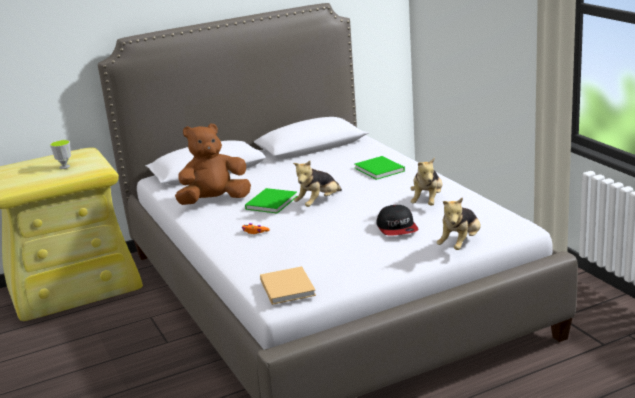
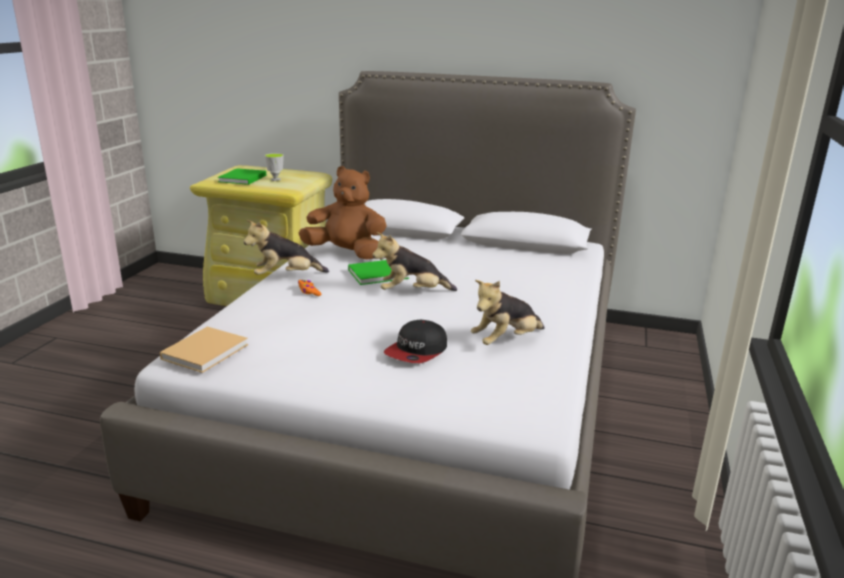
camera: 40 degrees right, 0 degrees up
(380, 170) = (533, 289): green book -> green book (242, 179)
(460, 244) = (433, 404): plush toy -> plush toy (286, 276)

